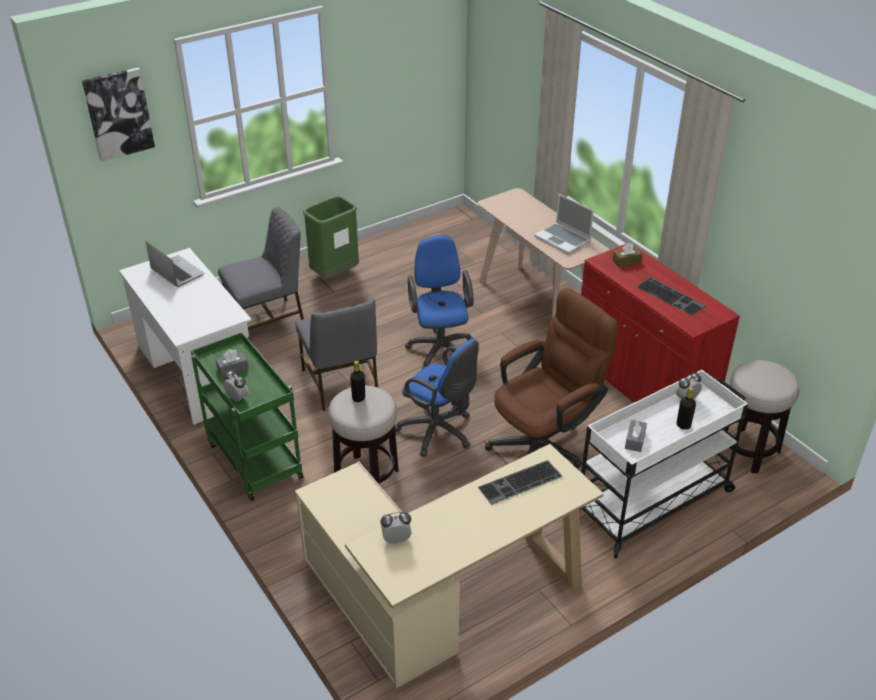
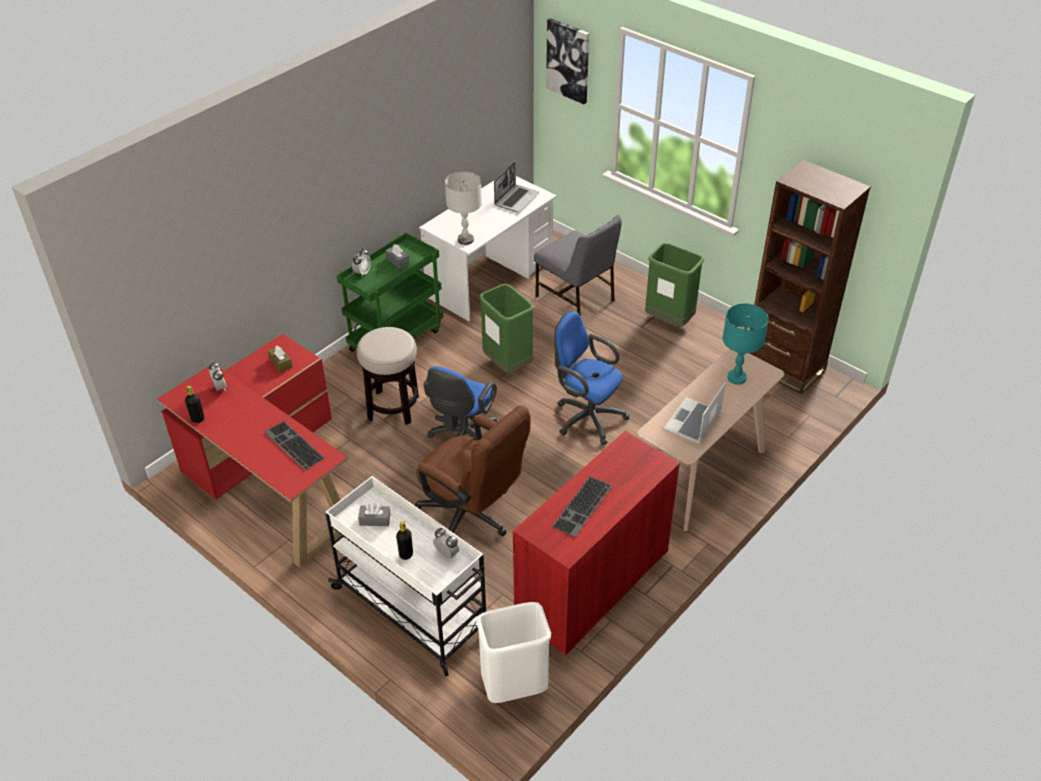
camera: 75 degrees right, 5 degrees up
(225, 317) = (465, 240): none -> grey table lamp
(341, 384) = (507, 364): grey chair -> green trash can
(358, 398) = (391, 339): black bottle -> black bottle (197, 419)
(428, 233) = (784, 367): none -> brown bookcase
(440, 348) = (586, 417): blue office chair -> blue office chair turned 120 degrees counterclockwise
(440, 596) = (272, 479): beige desk -> red desk
(516, 209) = (736, 378): none -> turquoise table lamp
(626, 261) = (636, 464): brown tissue box -> brown tissue box (281, 363)
(747, 451) = (514, 688): stool -> white trash can

